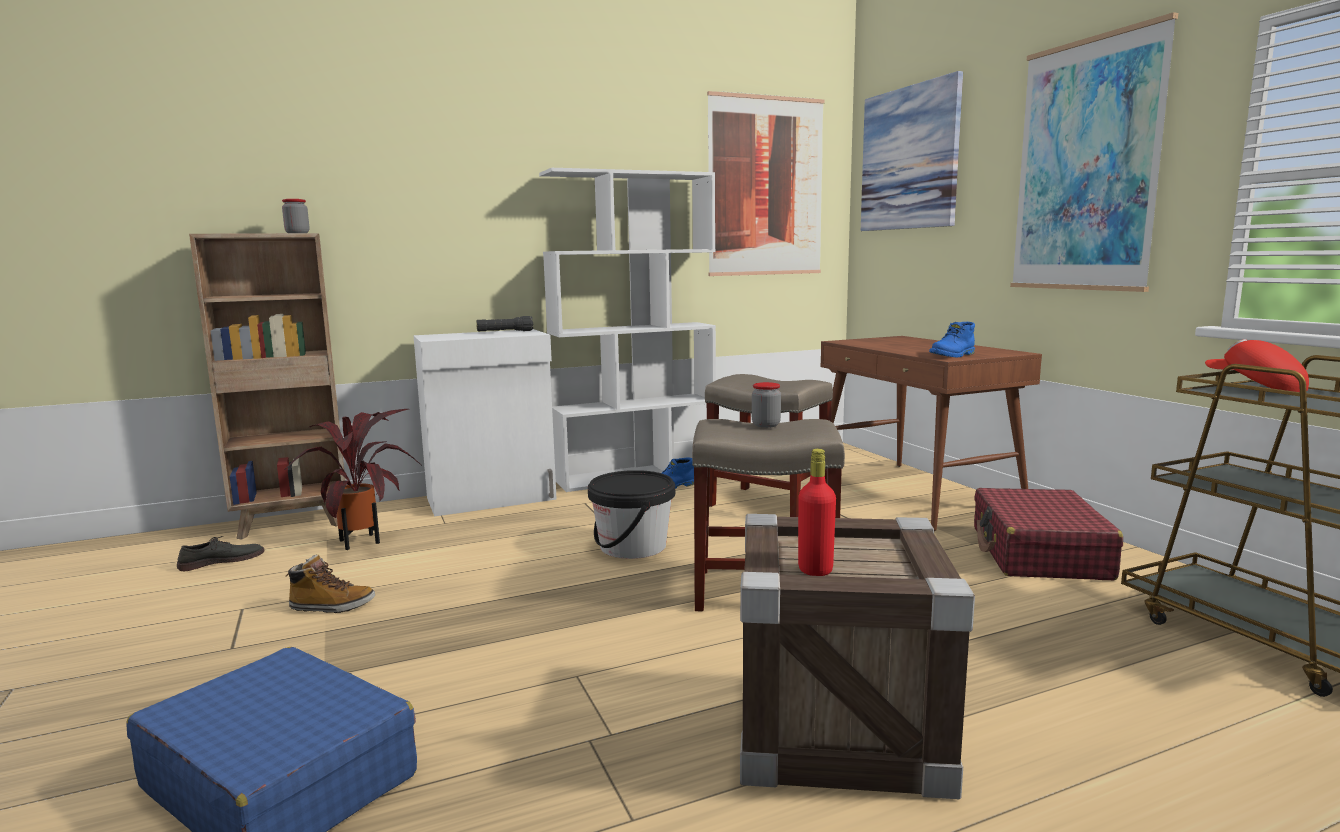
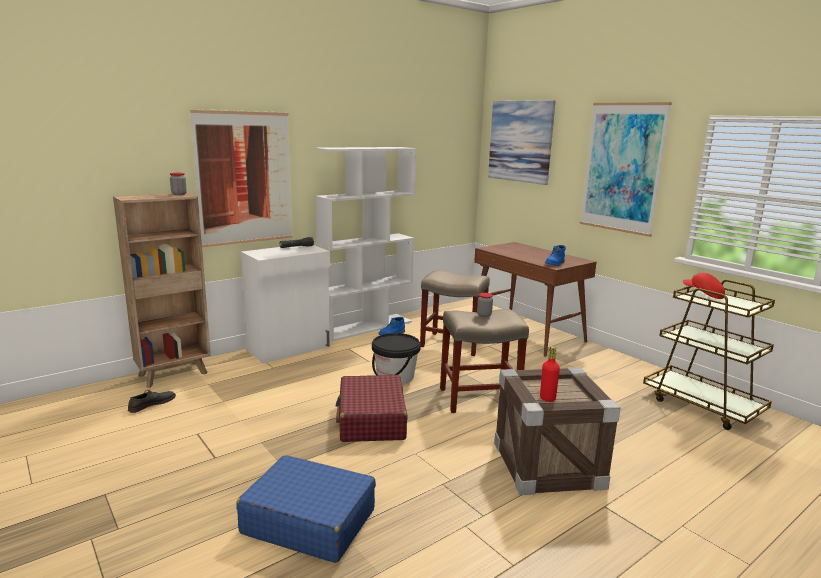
camera: 15 degrees left, 5 degrees up
(332, 607) = (251, 427): boot -> none
(364, 541) = (233, 384): potted plant -> none
(766, 186) = (437, 151): picture -> picture (245, 178)
(1039, 553) = (598, 366): red suitcase -> red suitcase (371, 420)

